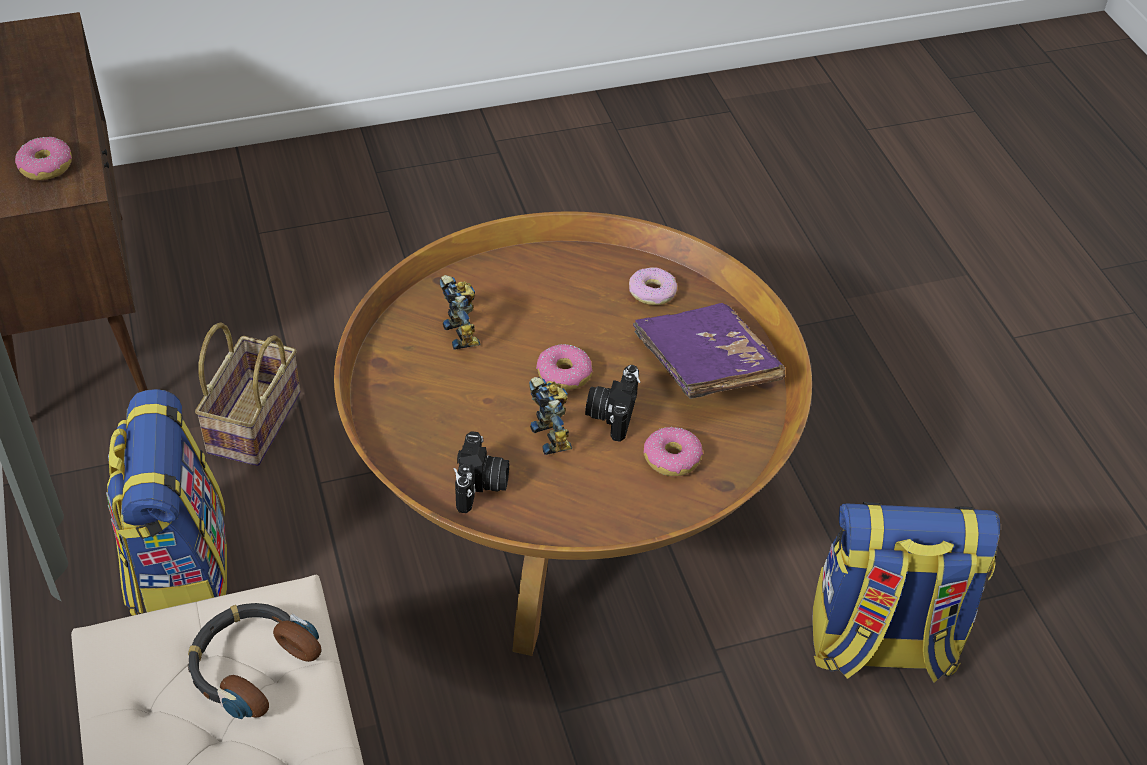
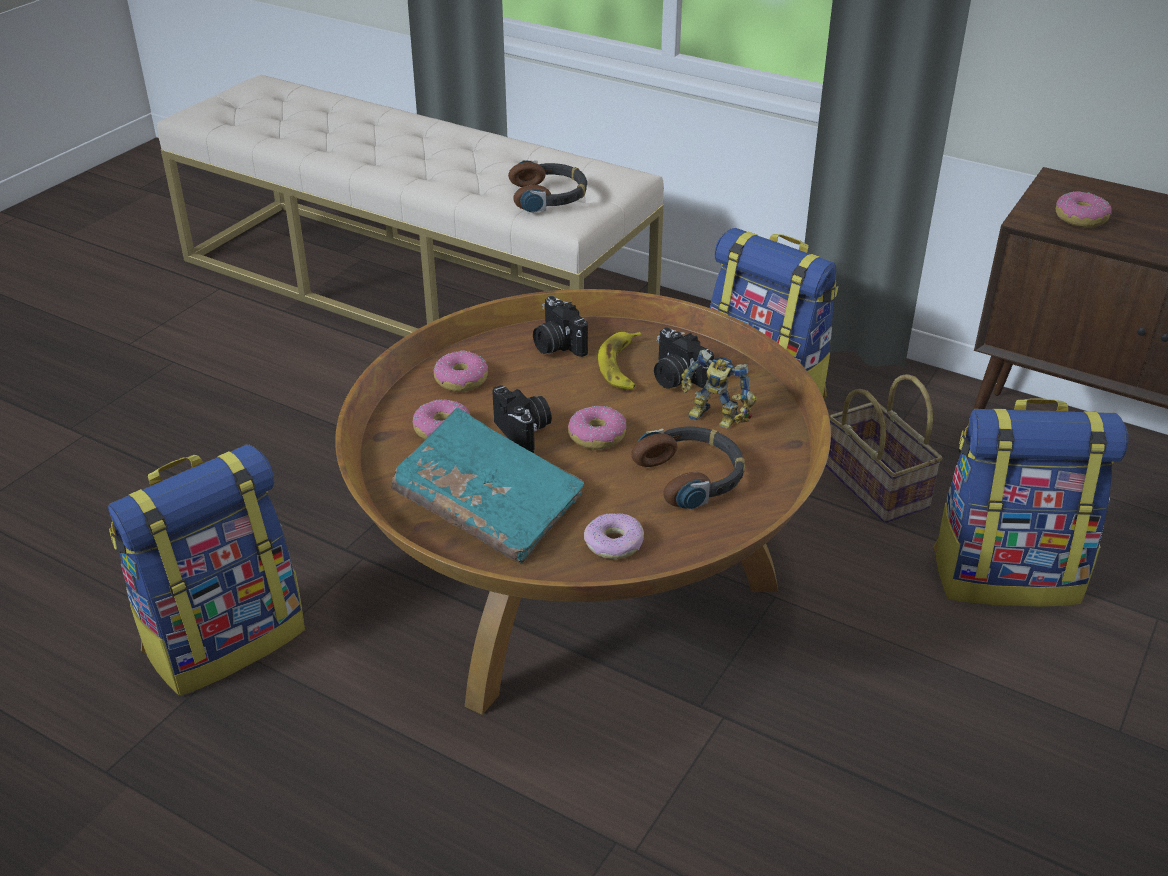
camera: 140 degrees right, 10 degrees down
(290, 309) = (1006, 575): none -> backpack
(436, 385) = (676, 378): none -> camera
(460, 426) = (622, 366): none -> banana
(541, 303) = (692, 475): none -> headphones
(554, 435) = (549, 396): toy robot -> none
(604, 503) = (461, 380): none -> donut
(704, 368) = (489, 507): purple book -> turquoise book

